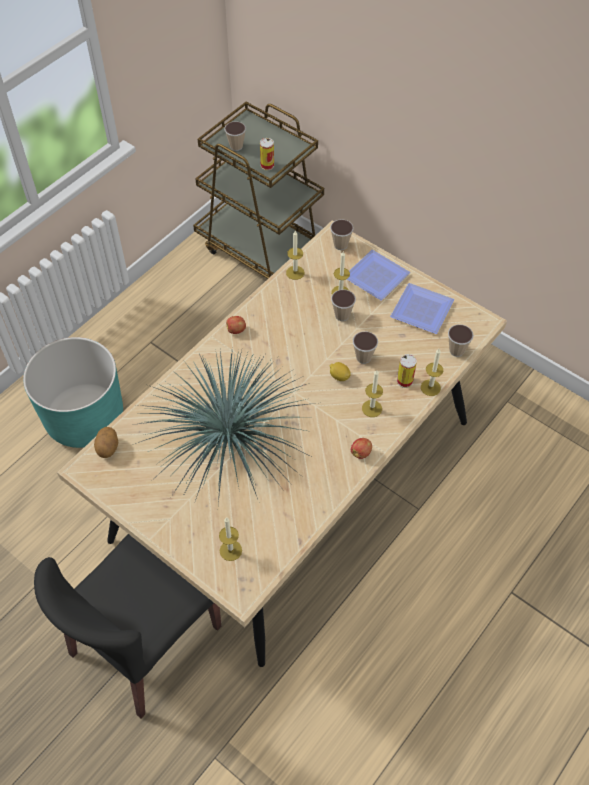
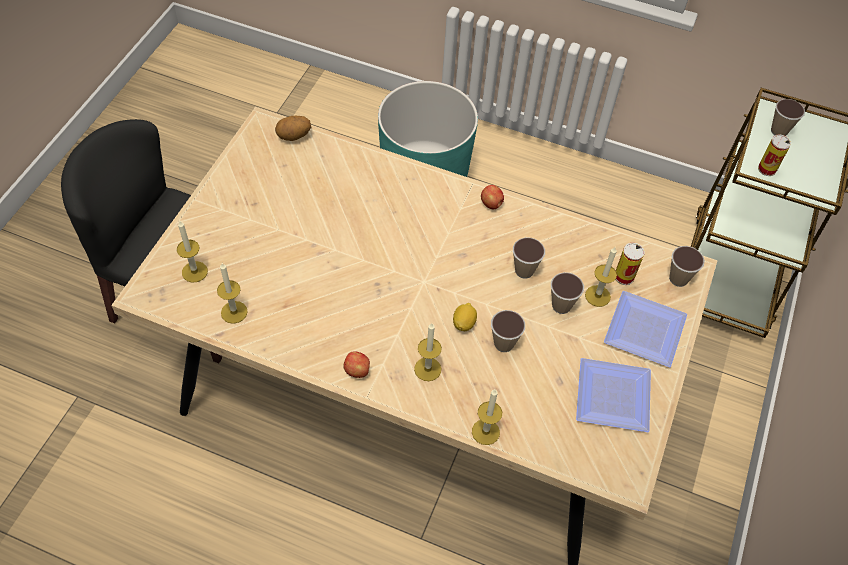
camera: 70 degrees right, 0 degrees up
(227, 436) = (339, 232): potted plant -> none
(295, 272) = (607, 240): candle -> candle (234, 312)
(404, 381) = (484, 398): can -> can (624, 276)
(456, 350) = (561, 453): cup -> cup (524, 270)

